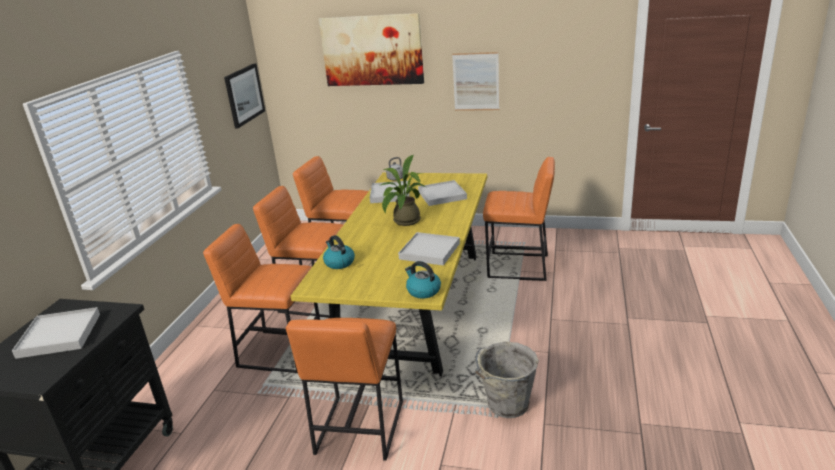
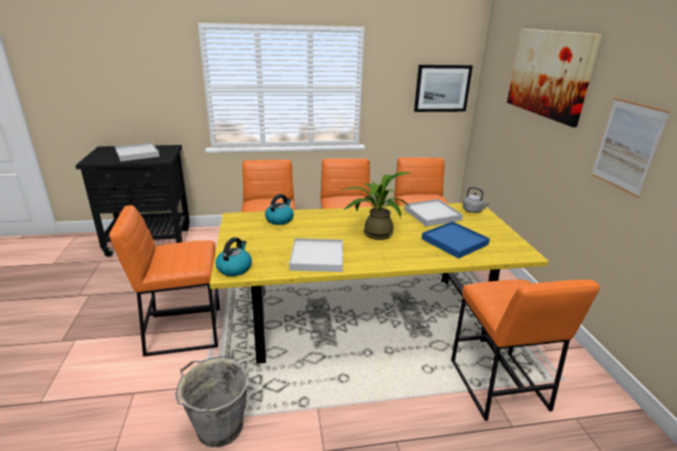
camera: 65 degrees right, 0 degrees up
(442, 195) = (454, 242): white tray -> blue tray

